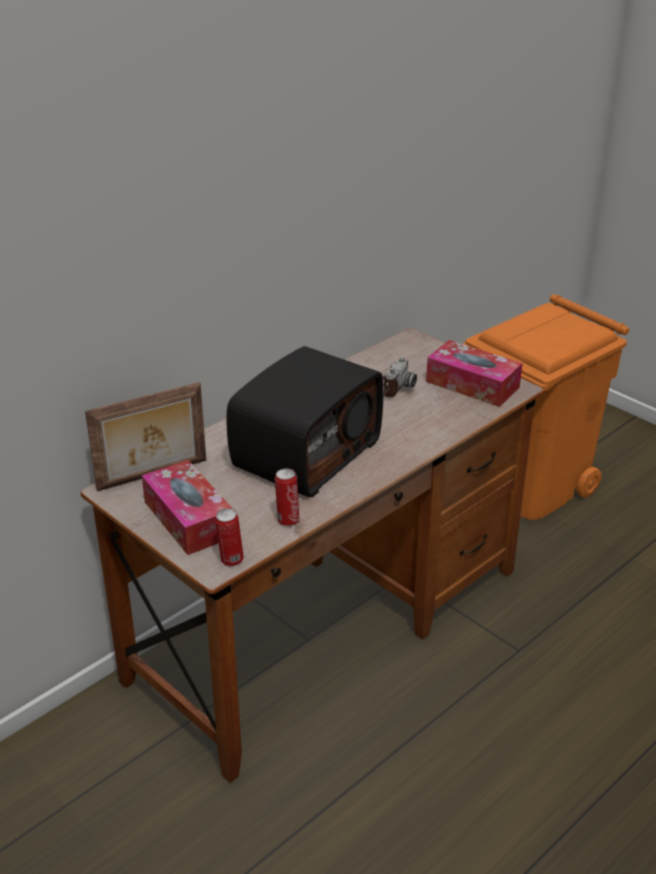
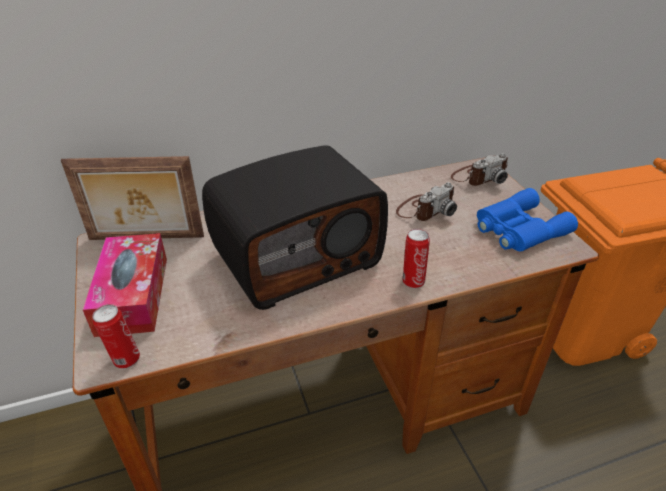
camera: 25 degrees right, 5 degrees up
(287, 520) = (219, 329): can -> can (413, 281)
(413, 348) = (478, 177): none -> camera
(472, 384) = (518, 229): tissue box -> blue binoculars

